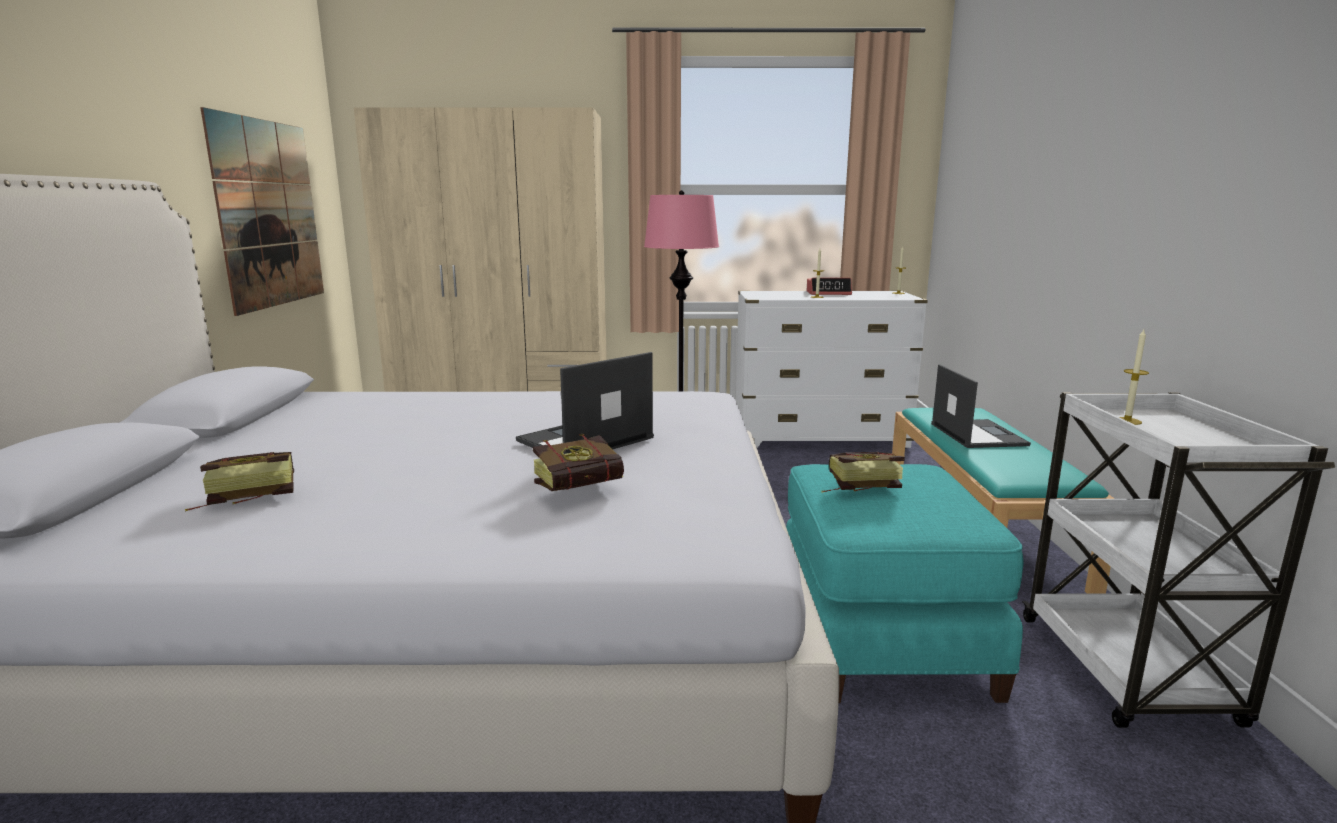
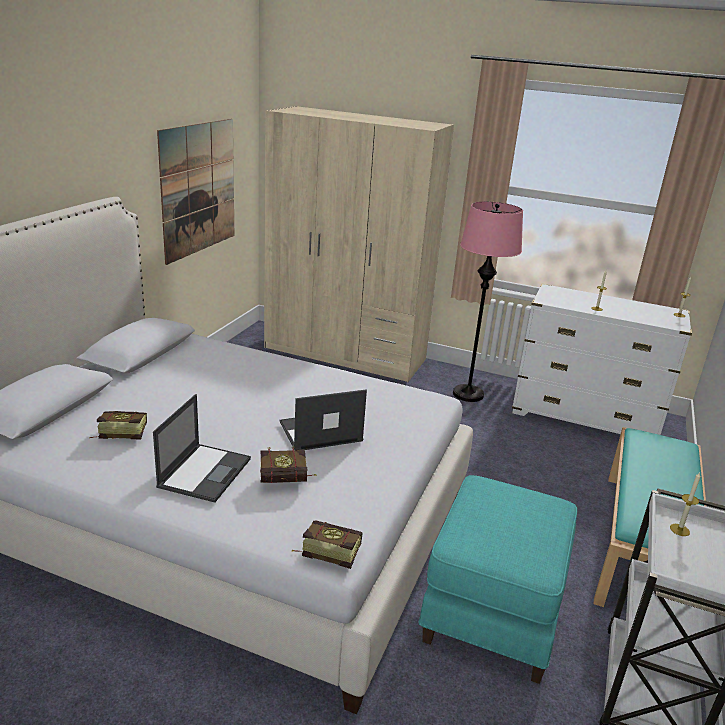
camera: 20 degrees right, 10 degrees up
(828, 293) = (614, 303): alarm clock -> none
(856, 487) = (485, 511): book -> book (325, 553)
(977, 434) = (656, 474): laptop -> laptop (205, 472)

